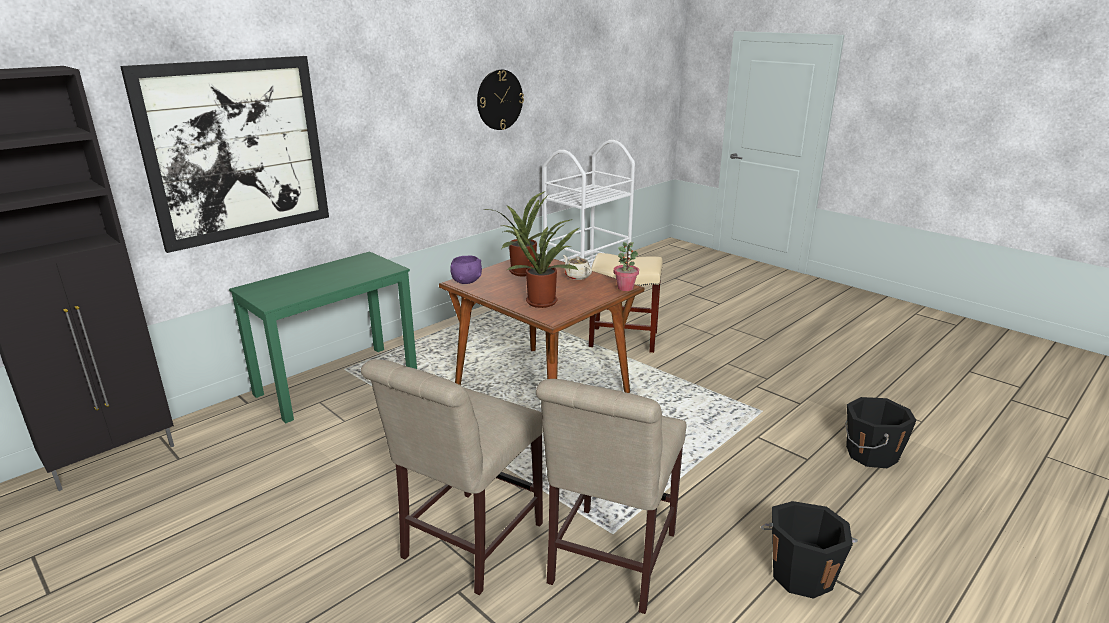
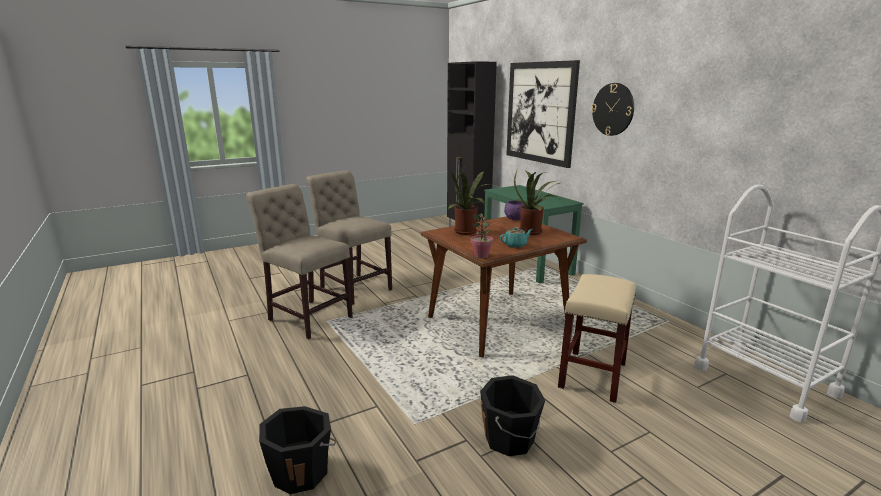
camera: 105 degrees right, 5 degrees down
(499, 100) = (736, 114): wall clock -> wall clock (613, 109)
(577, 276) = (515, 245): beige teapot -> turquoise teapot
(801, 573) = (234, 372): black bucket -> black bucket (510, 439)

